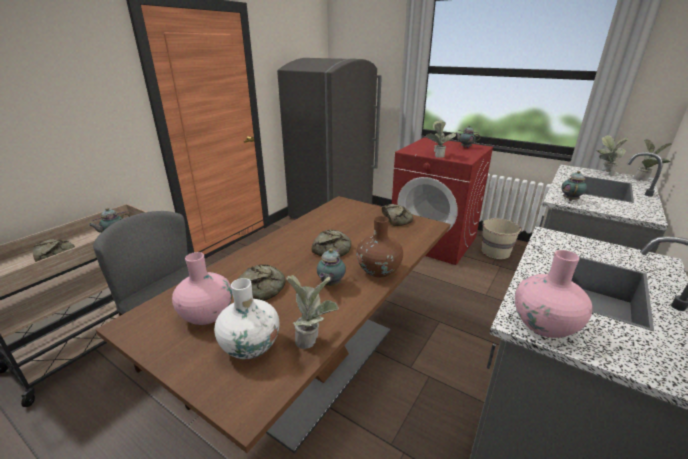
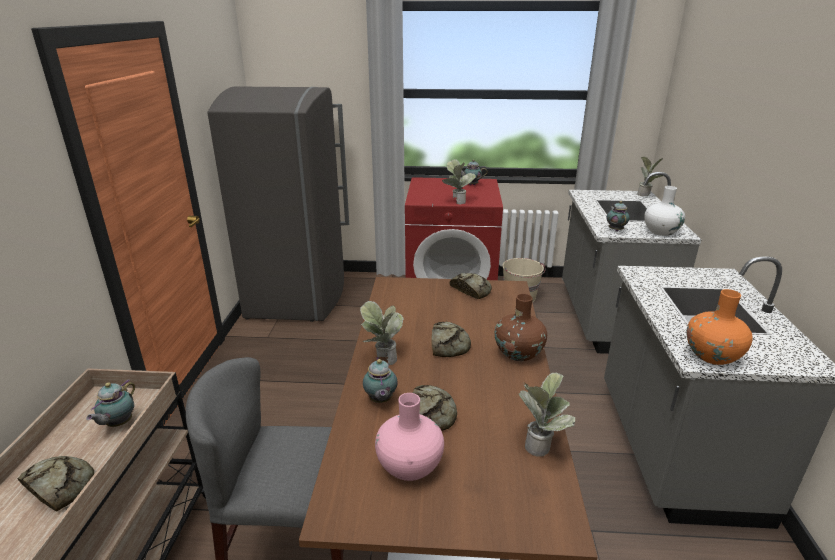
camera: 30 degrees left, 0 degrees up
(250, 346) = (494, 475): white vase -> white vase (661, 232)
(330, 284) = (492, 384): teapot -> teapot (380, 400)
(544, 325) = (712, 356): pink vase -> orange vase
(603, 173) = (611, 193): potted plant -> potted plant (382, 359)

